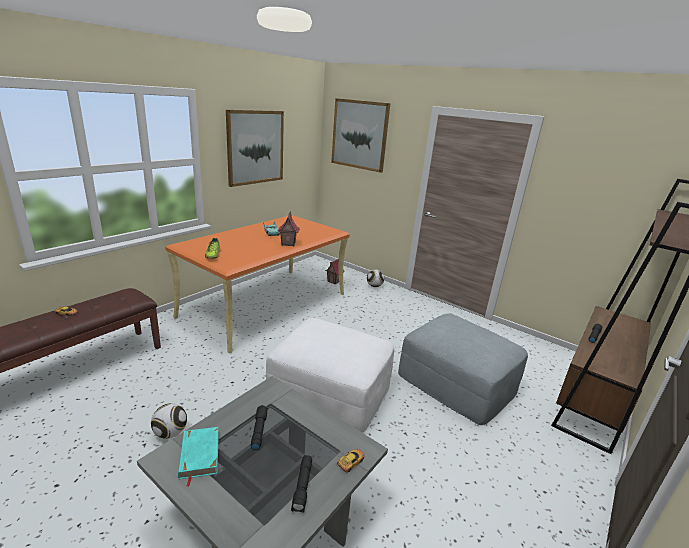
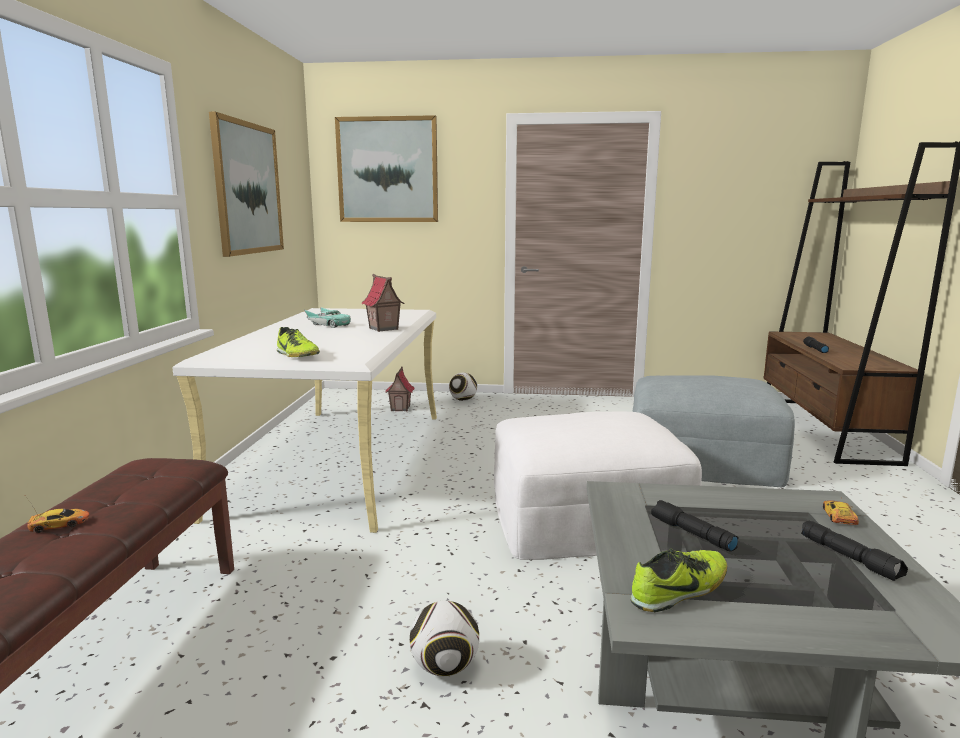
camera: 30 degrees left, 10 degrees down
(199, 455) = (680, 590): turquoise book -> shoe
(266, 304) = (340, 459): orange desk -> white desk

